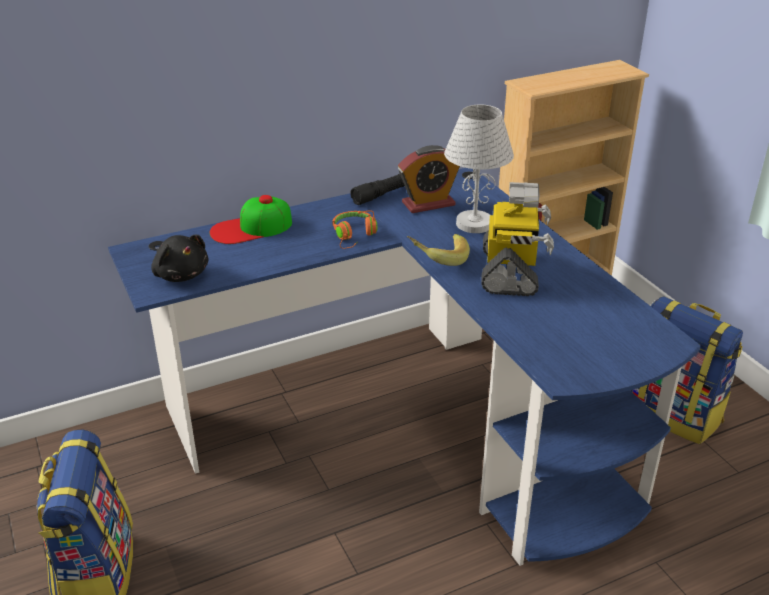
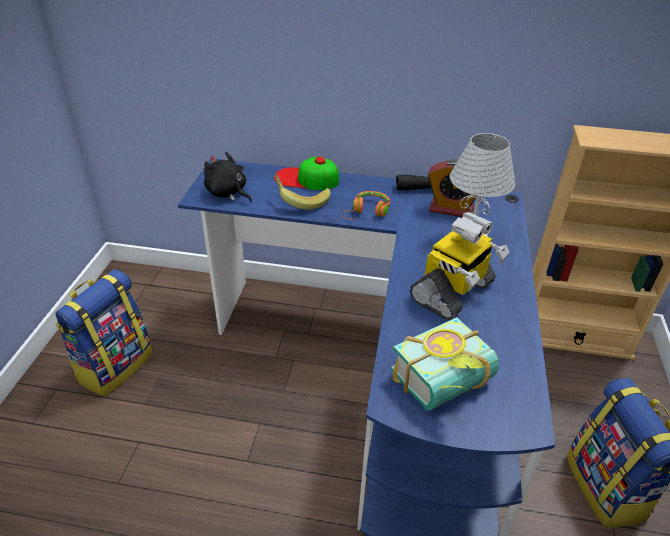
camera: 35 degrees right, 5 degrees up
(181, 274) = (228, 193): black plush toy -> black plush toy turned 135 degrees clockwise
(437, 259) = (408, 255): banana -> banana (301, 200)
(588, 344) = (447, 386): none -> book

